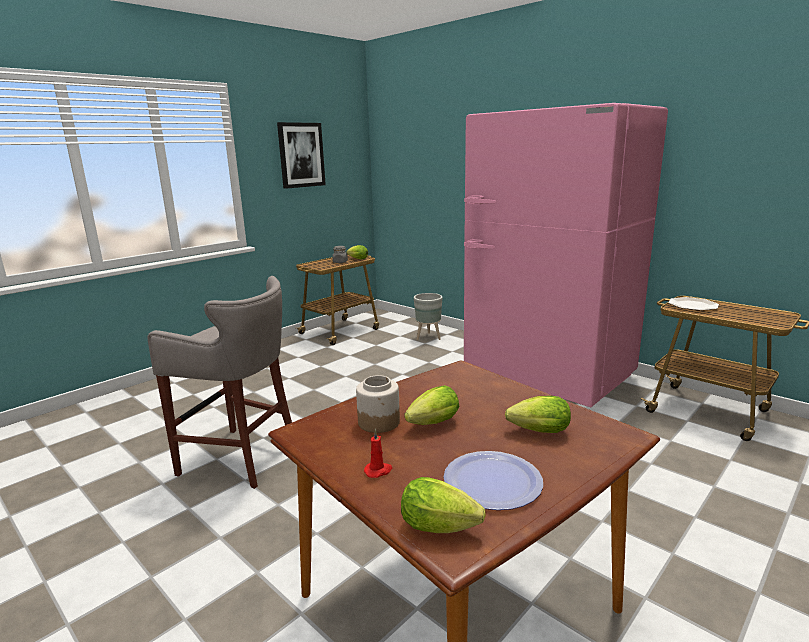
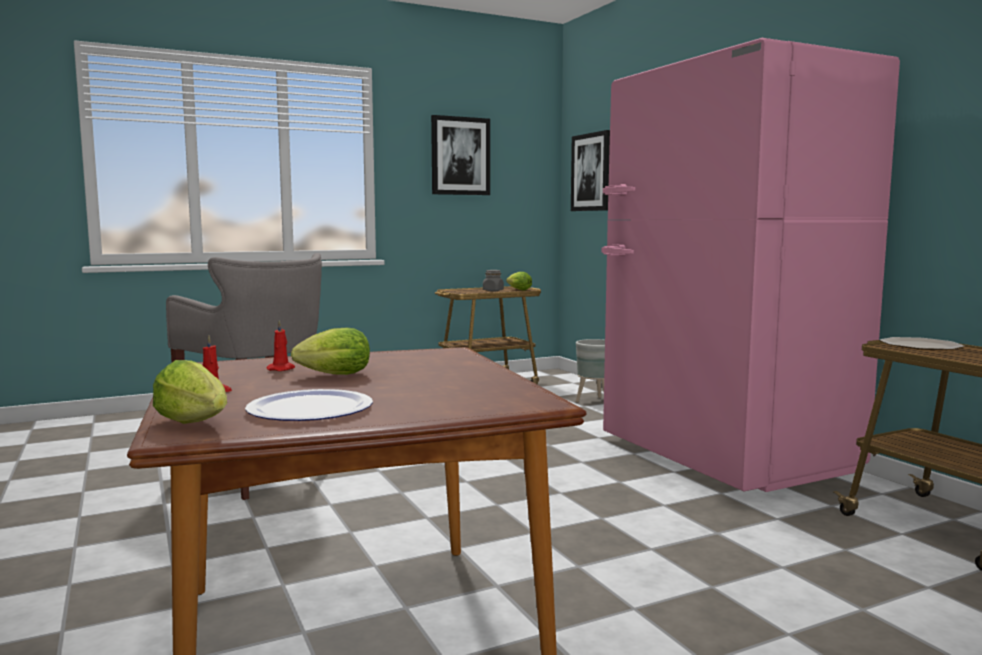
camera: 20 degrees right, 10 degrees down
(379, 422) = (282, 369): jar -> red candle
(401, 164) = (591, 172): none -> picture
(536, 431) = (436, 390): lettuce -> none

